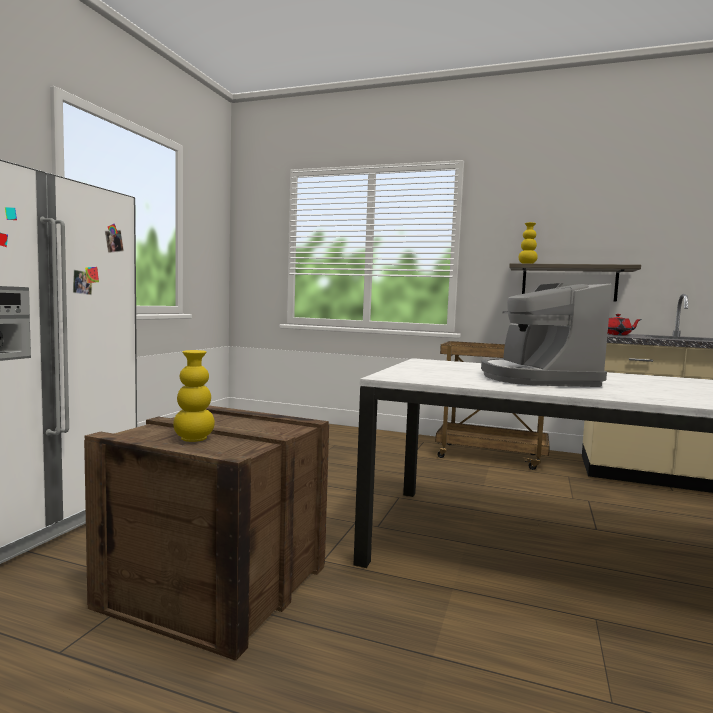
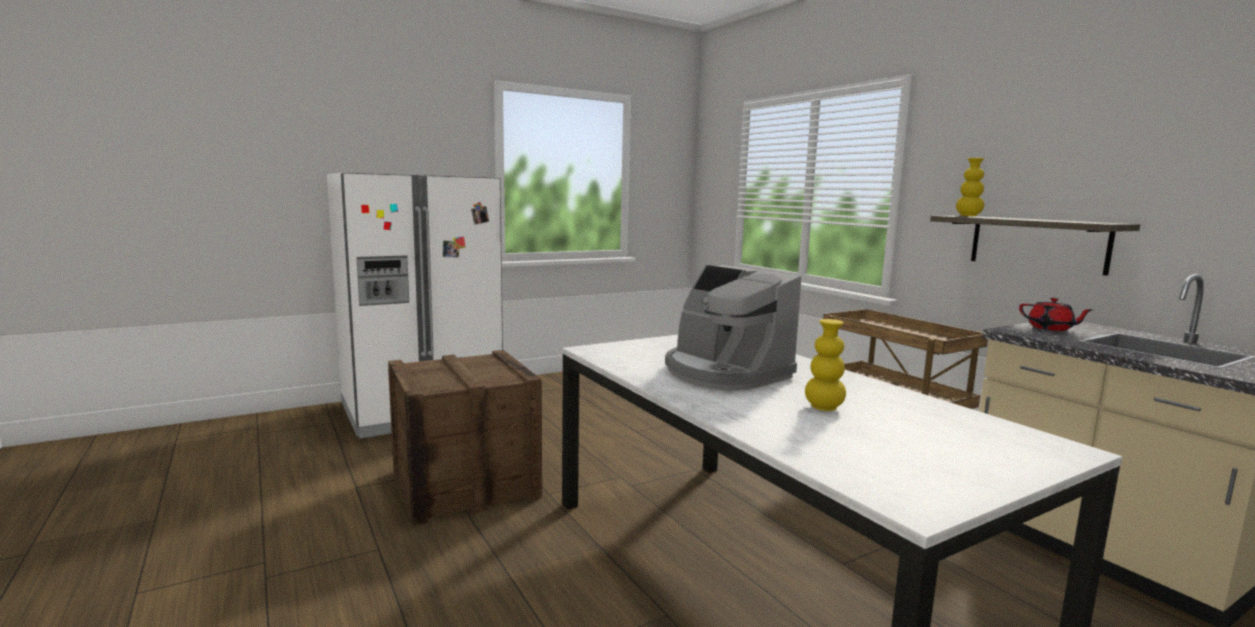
camera: 40 degrees right, 5 degrees up
(194, 439) = (434, 375): yellow vase -> yellow vase (823, 408)
(536, 378) = (724, 372): coffee machine -> coffee machine turned 75 degrees counterclockwise

